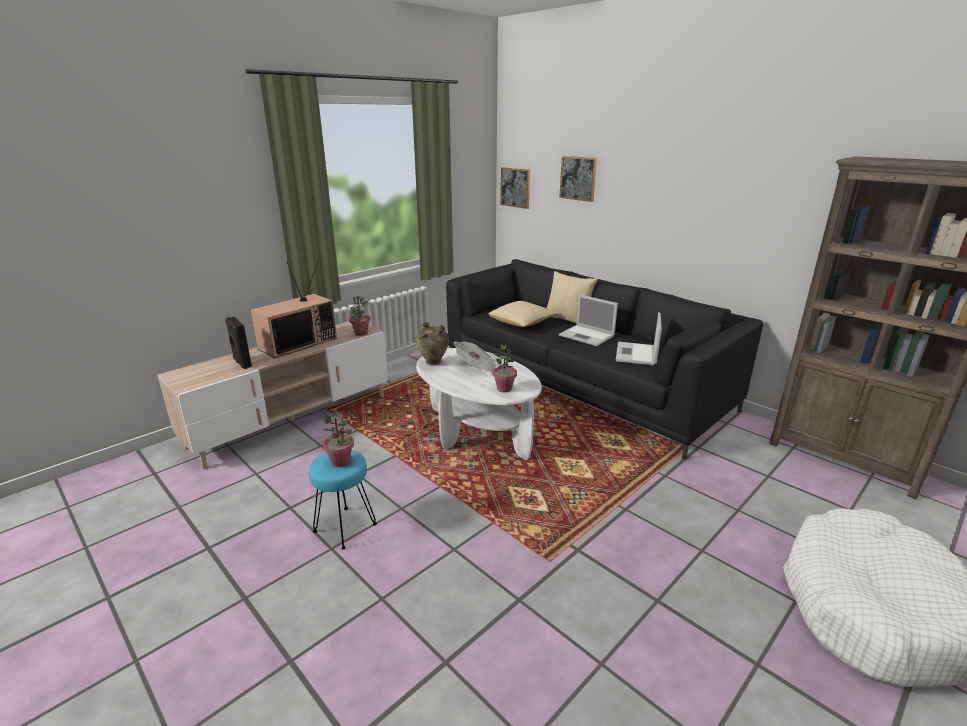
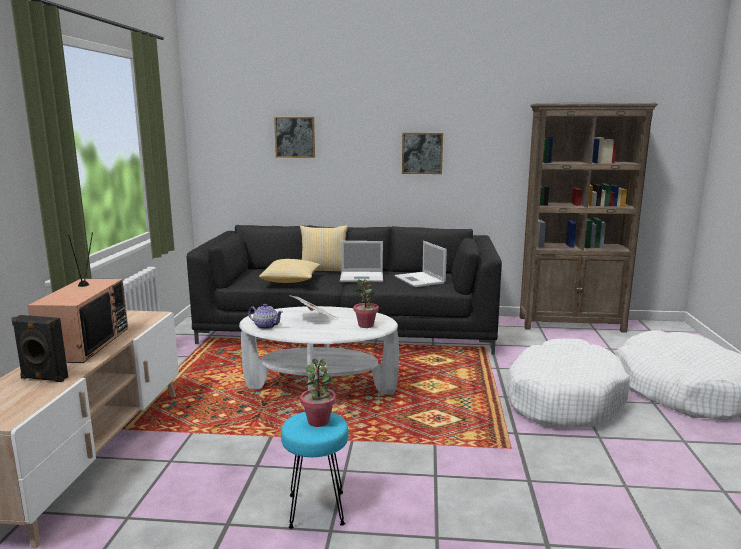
camera: 40 degrees left, 10 degrees down
(361, 333) = (149, 318): potted plant -> none
(433, 363) = (266, 326): beige vase -> teapot
(515, 187) = (216, 152): picture -> picture (422, 153)
(683, 540) = (562, 399): none -> white dog bed

